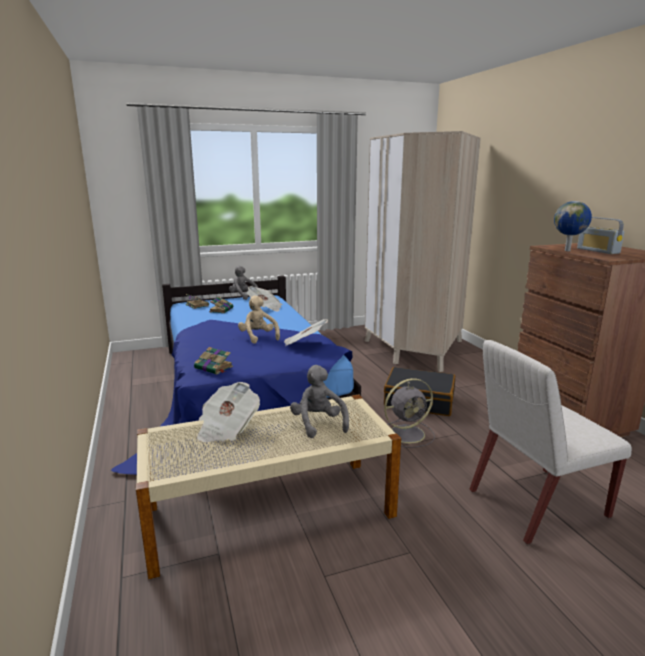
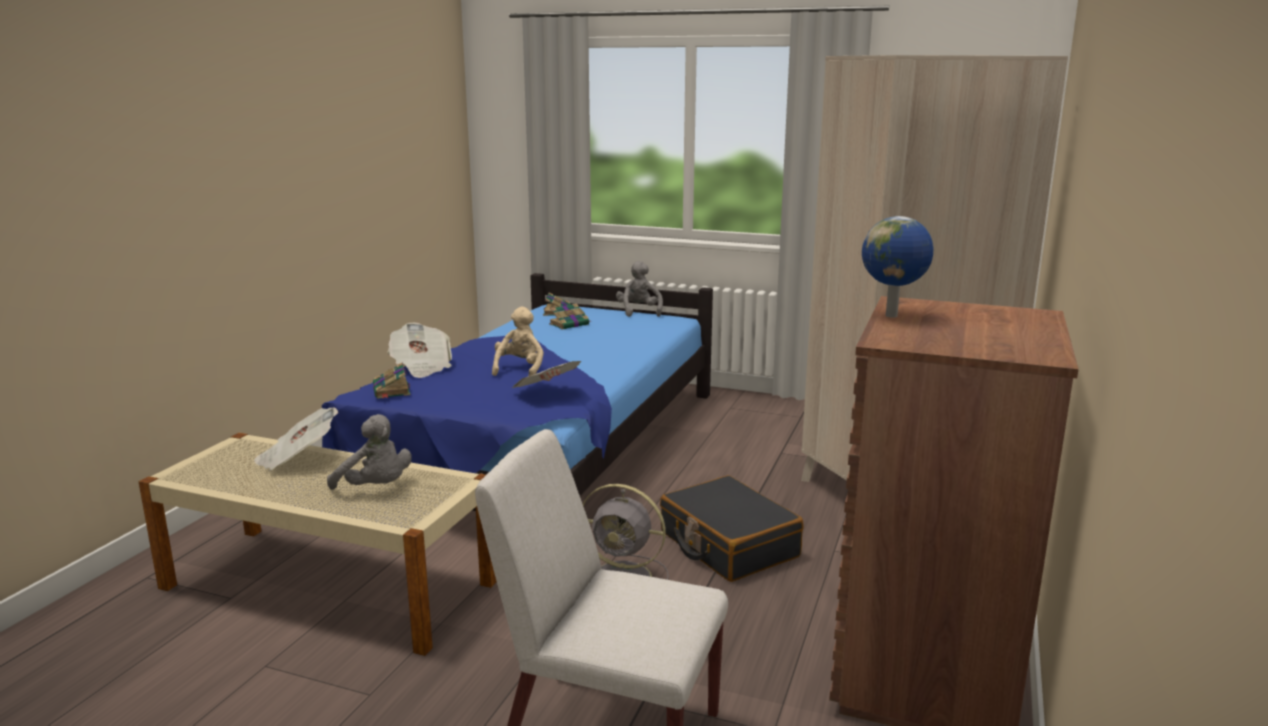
camera: 40 degrees right, 0 degrees up
(265, 308) = (626, 334): newspaper -> newspaper (421, 367)
(318, 424) = (376, 488): grey plush toy -> grey plush toy turned 105 degrees clockwise
(598, 251) = (950, 327): radio -> none

